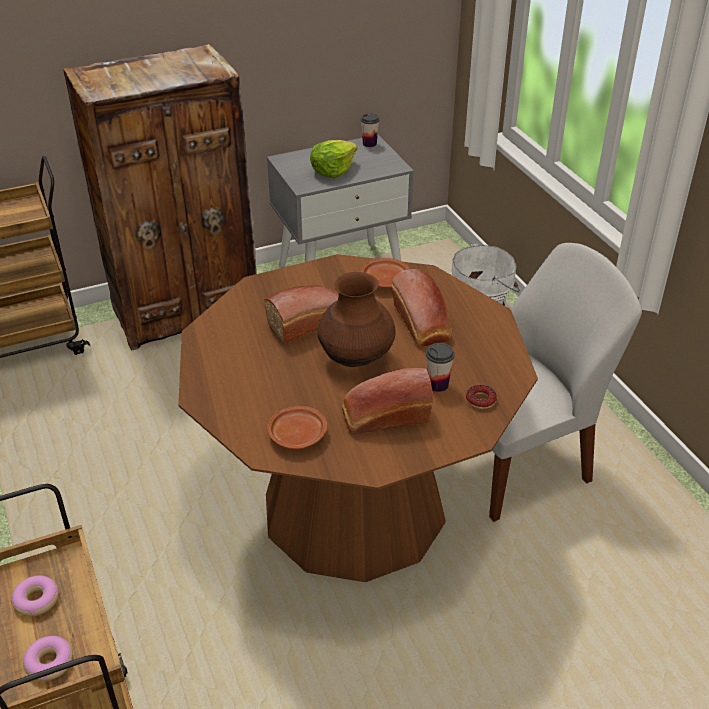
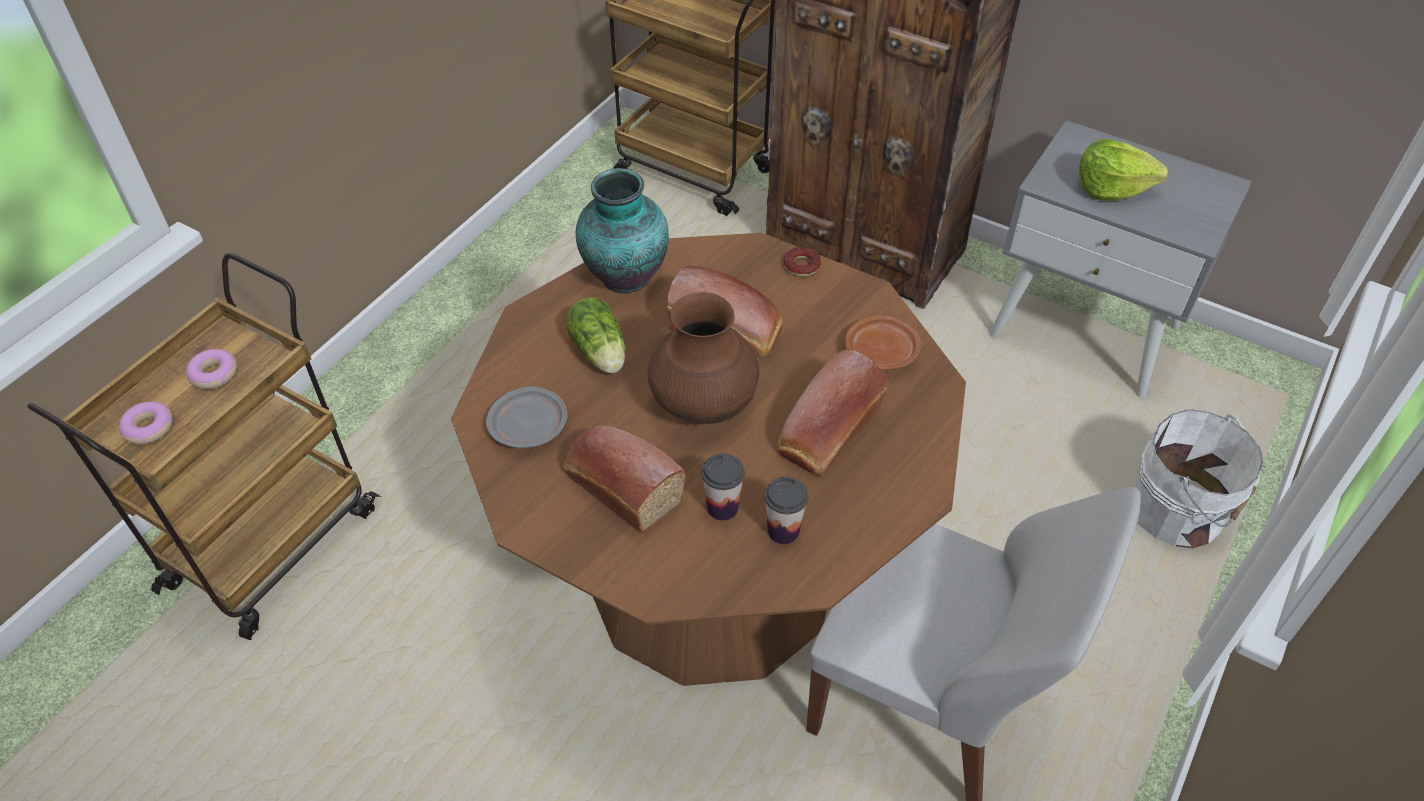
camera: 55 degrees right, 10 degrees up
(216, 344) = (624, 278): none -> vase
(269, 380) = (600, 354): none -> lettuce
(297, 435) = (529, 426): brown plate -> grey plate
(369, 144) = (1217, 186): cup -> cup (783, 531)
(480, 400) = (729, 566): donut -> donut (801, 266)

